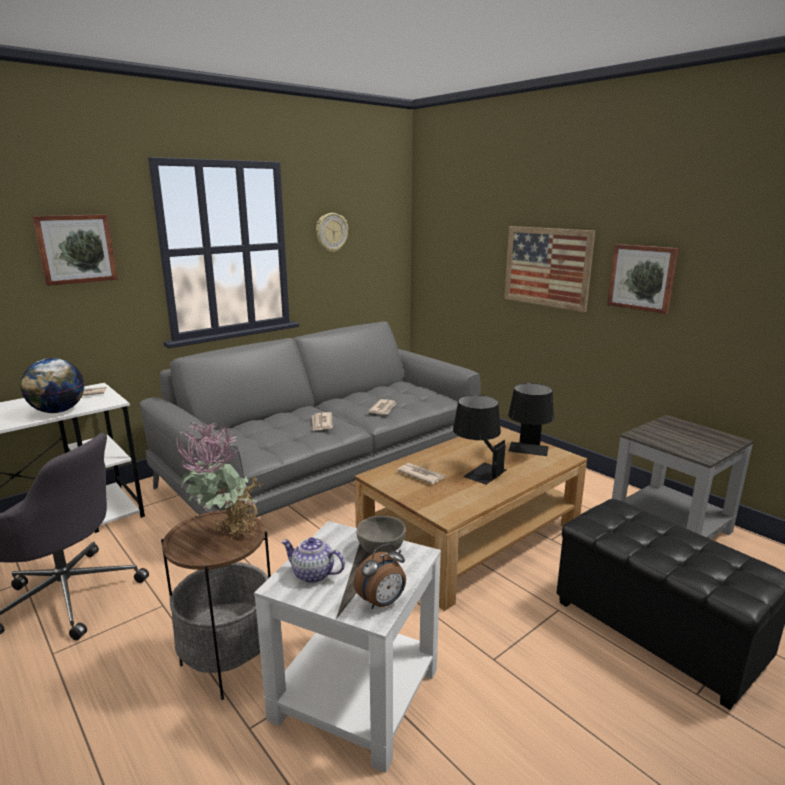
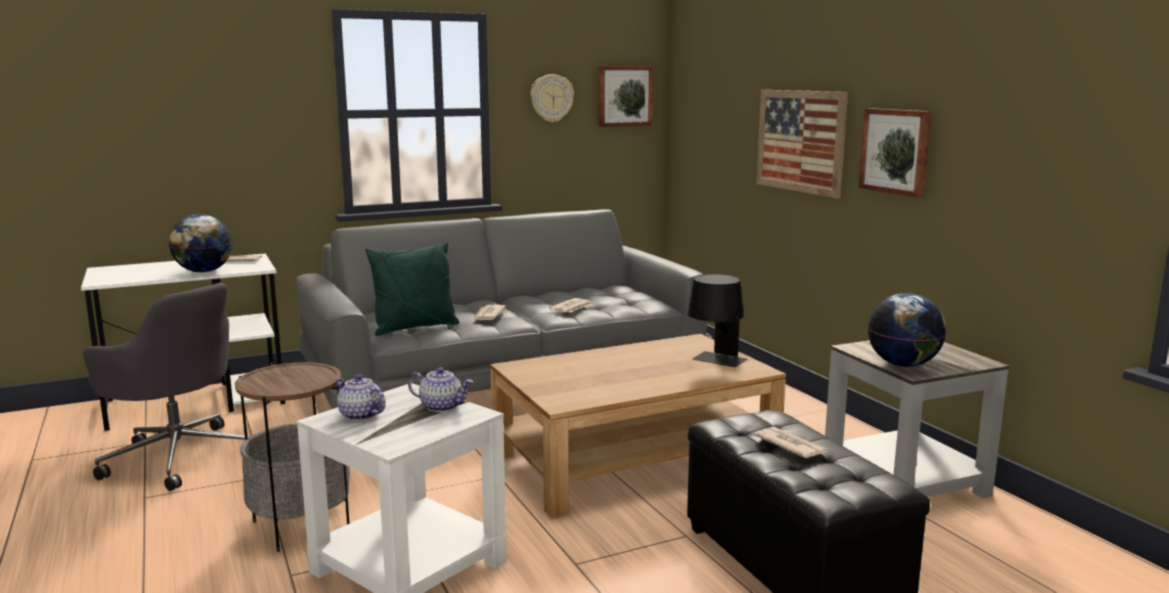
camera: 15 degrees right, 5 degrees down
(76, 249) = (247, 105): picture -> picture (624, 96)
(226, 537) = (298, 379): potted plant -> none
(267, 443) = (415, 328): none -> green pillow
(380, 549) = (442, 406): grey bowl -> teapot
(382, 602) = (407, 440): alarm clock -> none
(421, 475) = (565, 370): newspaper -> newspaper (790, 445)
(477, 470) = (634, 372): black table lamp -> none
(688, 449) = (903, 365): none -> globe

